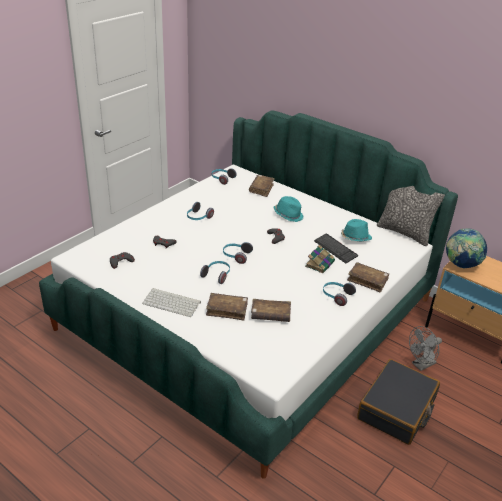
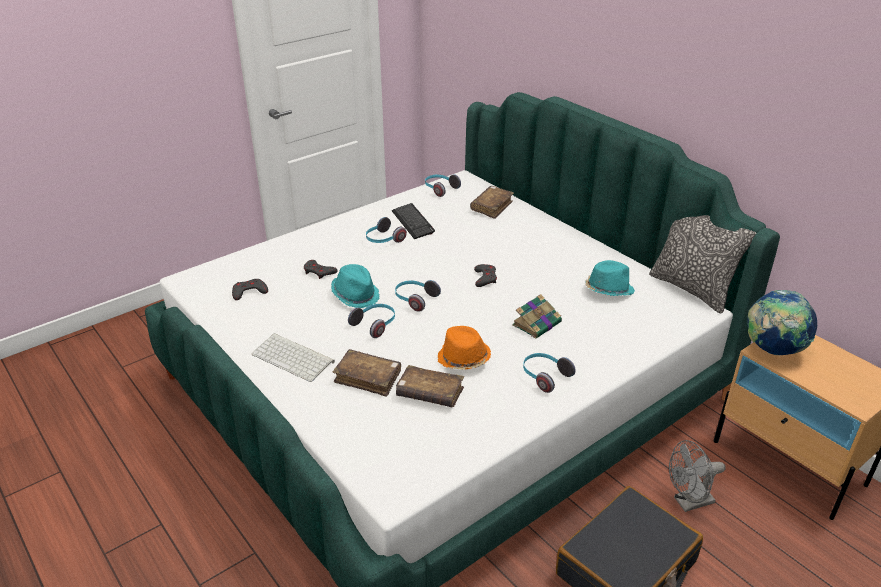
camera: 15 degrees right, 0 degrees up
(283, 291) = (463, 359): none -> orange hat
(288, 215) = (517, 247): turquoise hat -> turquoise hat (356, 295)
(335, 249) = (570, 304): keyboard -> keyboard (413, 222)
(367, 280) = (604, 357): brown book -> none

